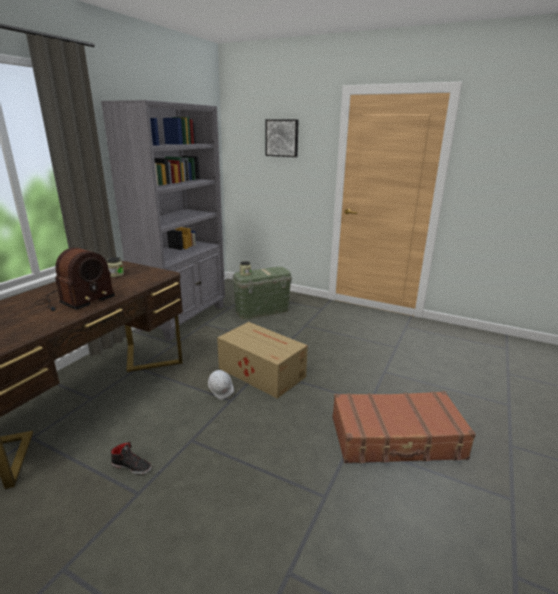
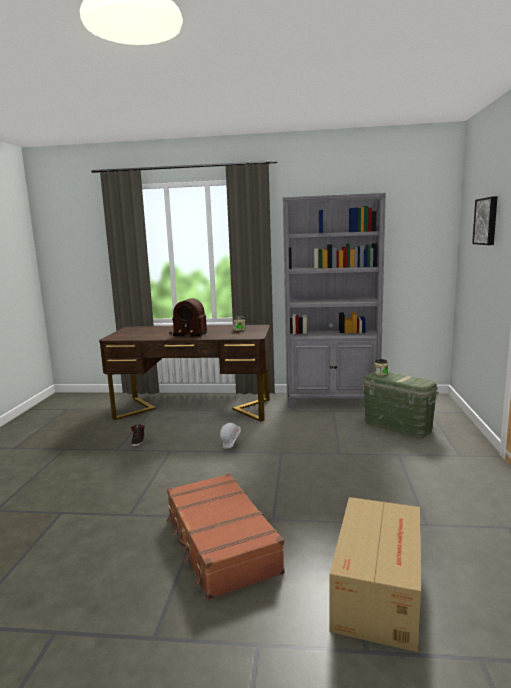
camera: 70 degrees right, 10 degrees down
(261, 371) = (278, 453): cardboard box -> cardboard box (379, 588)

